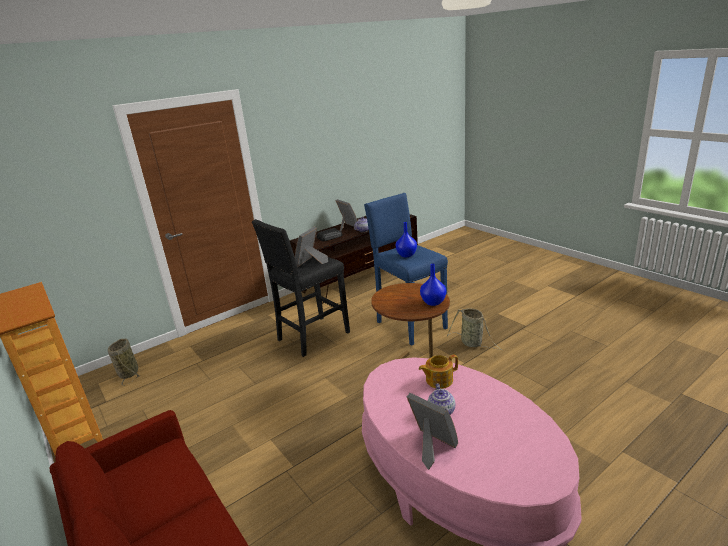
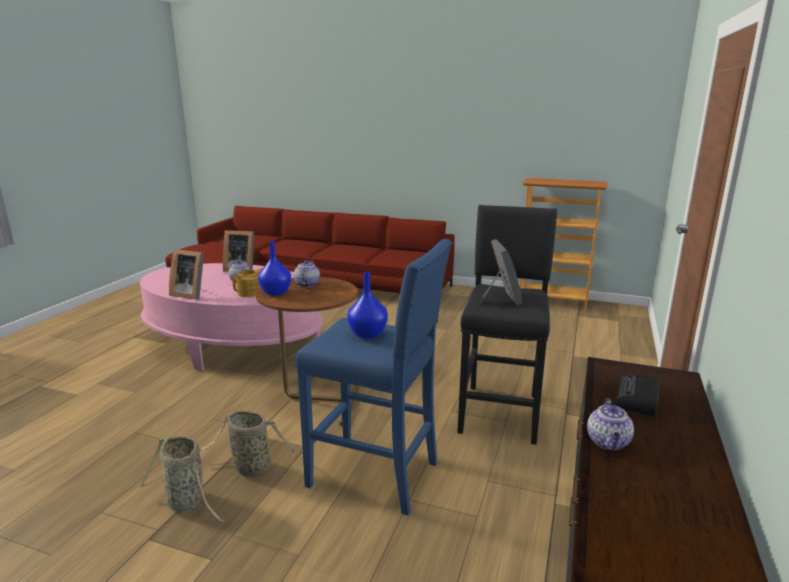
camera: 145 degrees right, 5 degrees down
(129, 372) = (614, 331): basket -> basket (187, 502)
(347, 227) = (674, 445): picture frame -> picture frame (191, 294)
(404, 307) = (307, 284): none -> teapot

